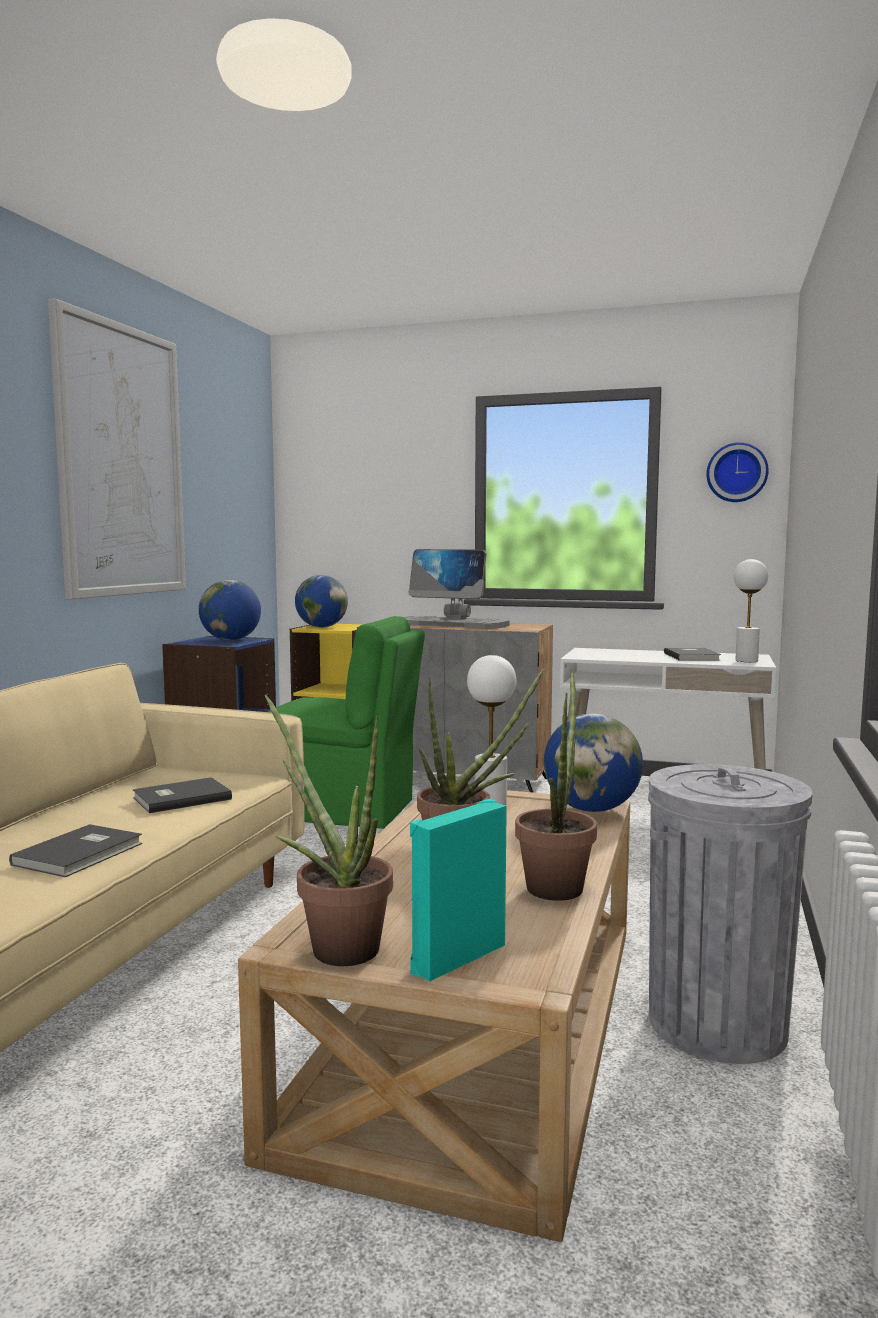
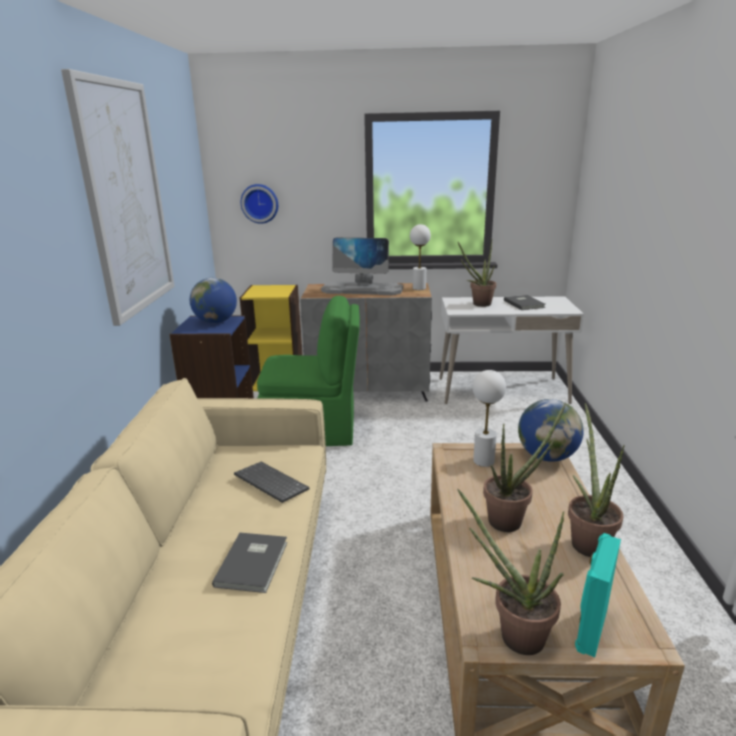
camera: 15 degrees left, 15 degrees up
(180, 798) = (269, 483): grey book -> keyboard
(321, 627) = (261, 293): globe -> none
(619, 654) = (478, 304): none -> potted plant
(717, 1024) = (638, 578): grey trash can -> none
(736, 472) = (547, 174): wall clock -> wall clock (260, 203)
(746, 660) = (560, 306): white table lamp -> white table lamp (419, 288)

